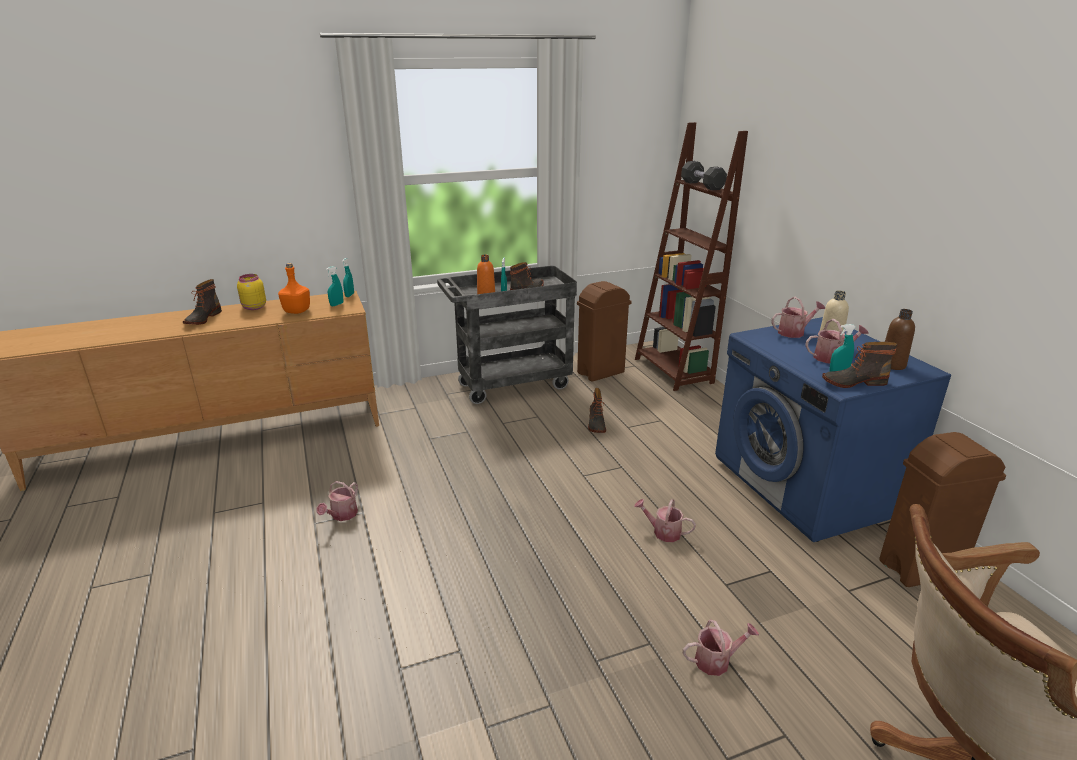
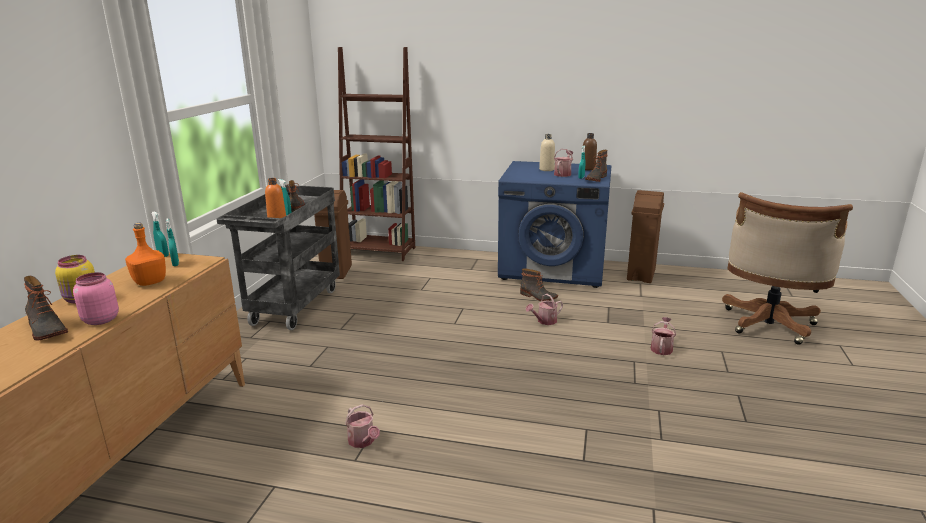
camera: 55 degrees left, 5 degrees down
(225, 324) = (100, 320): none -> pink jar
(596, 424) = (400, 298): boot -> boot (538, 297)
(702, 185) = (370, 94): black dumbbell -> none
(794, 332) = (522, 170): watering can -> none

